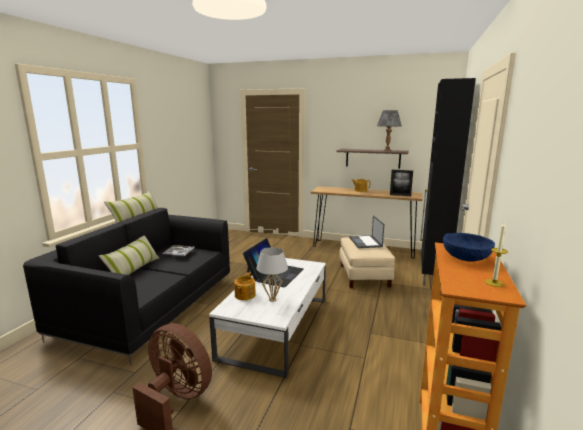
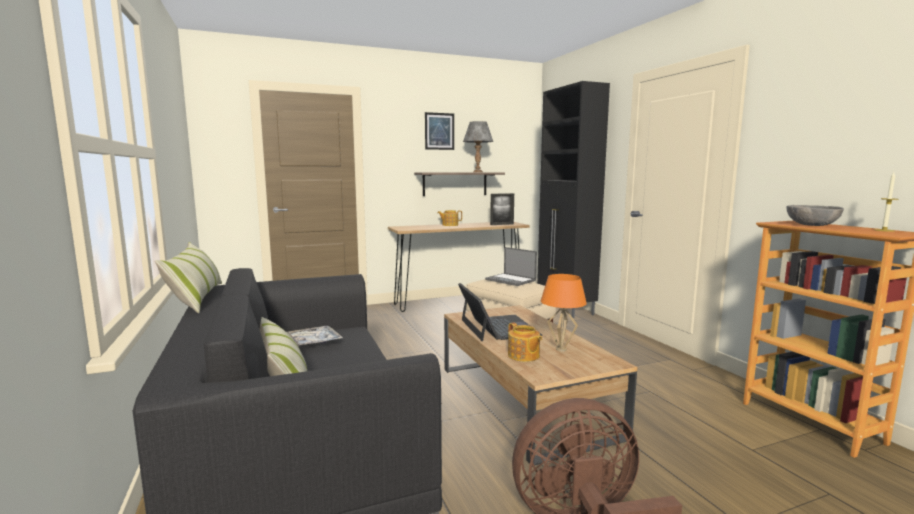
camera: 40 degrees left, 5 degrees down
(272, 299) = (561, 349): white table lamp -> orange table lamp
(276, 326) = (523, 399): white coffee table -> brown coffee table
(362, 117) = (439, 131): none -> picture
(465, 257) = (811, 225): blue bowl -> grey bowl

